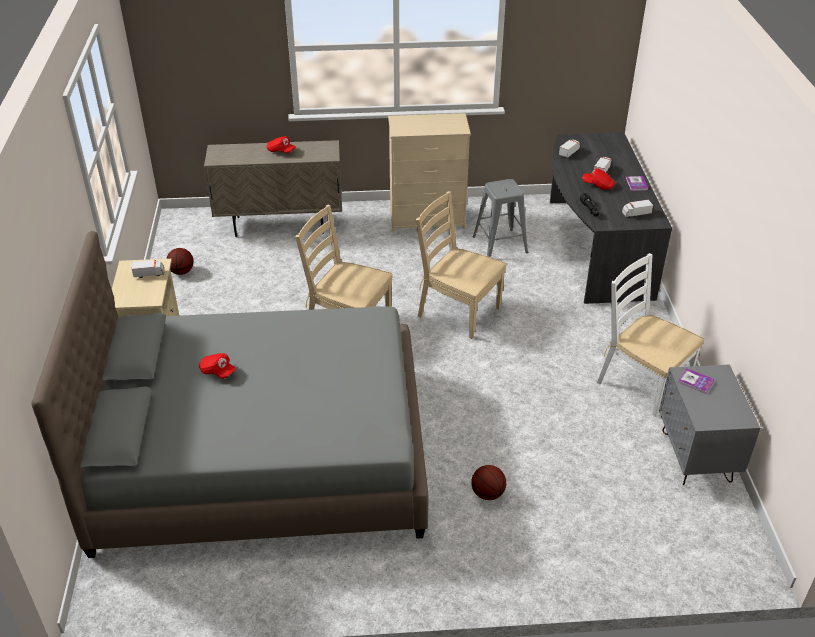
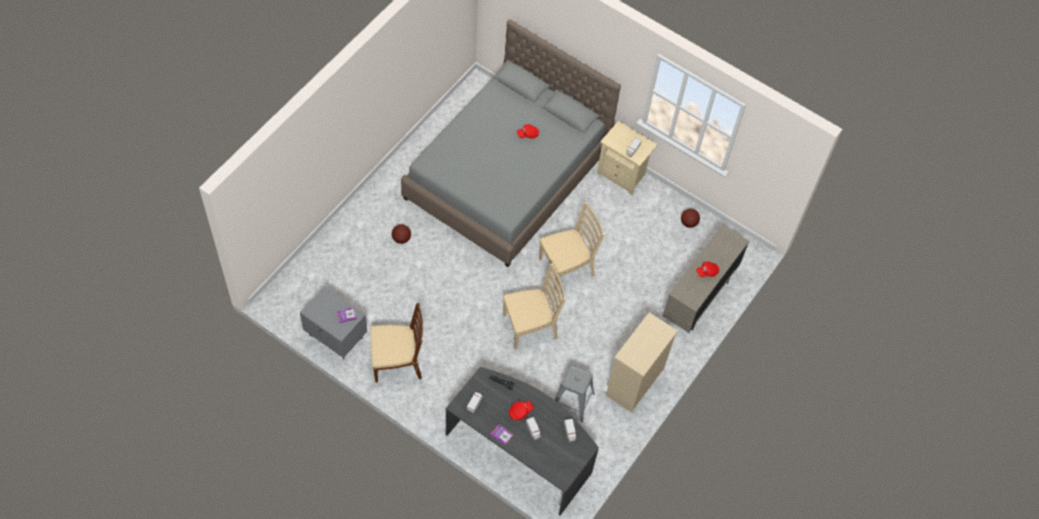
camera: 125 degrees right, 20 degrees up
(642, 383) = (397, 362): white chair -> brown chair

